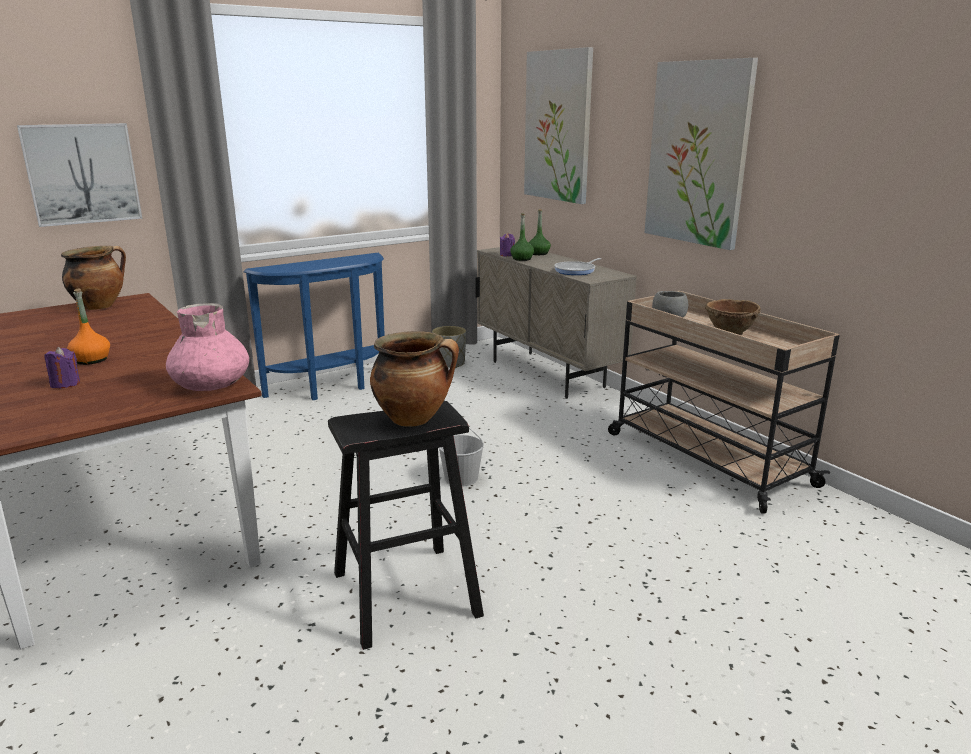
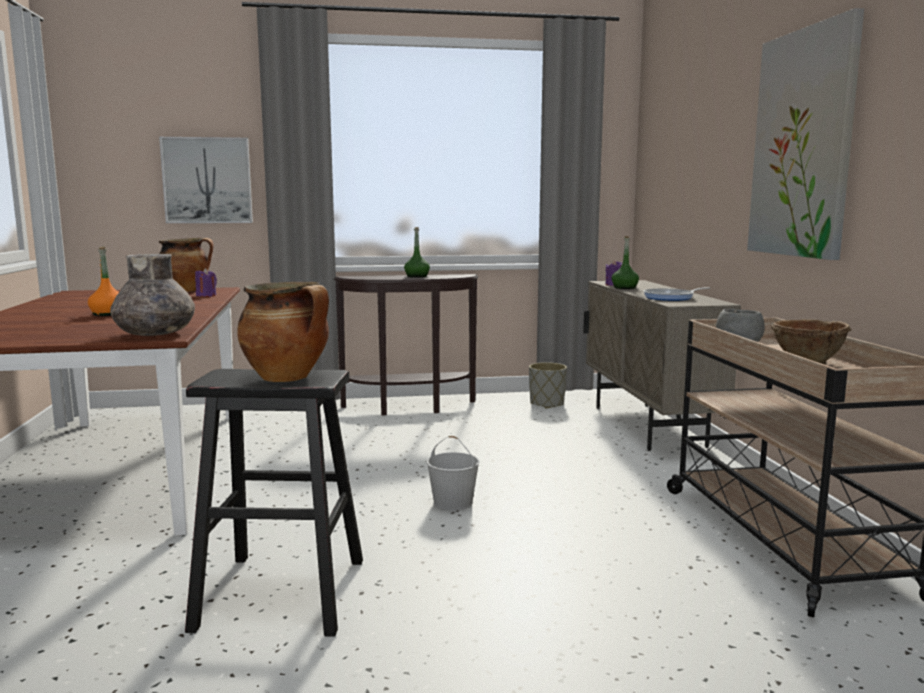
camera: 25 degrees right, 10 degrees down
(65, 384) = (59, 323): purple candle -> purple candle (206, 295)
(212, 385) = (156, 334): pink vase -> grey vase
(332, 388) = (410, 408): blue console table -> brown console table
(538, 253) = (652, 286): green bottle -> green bottle (417, 276)
(558, 126) = (679, 142): picture -> none

